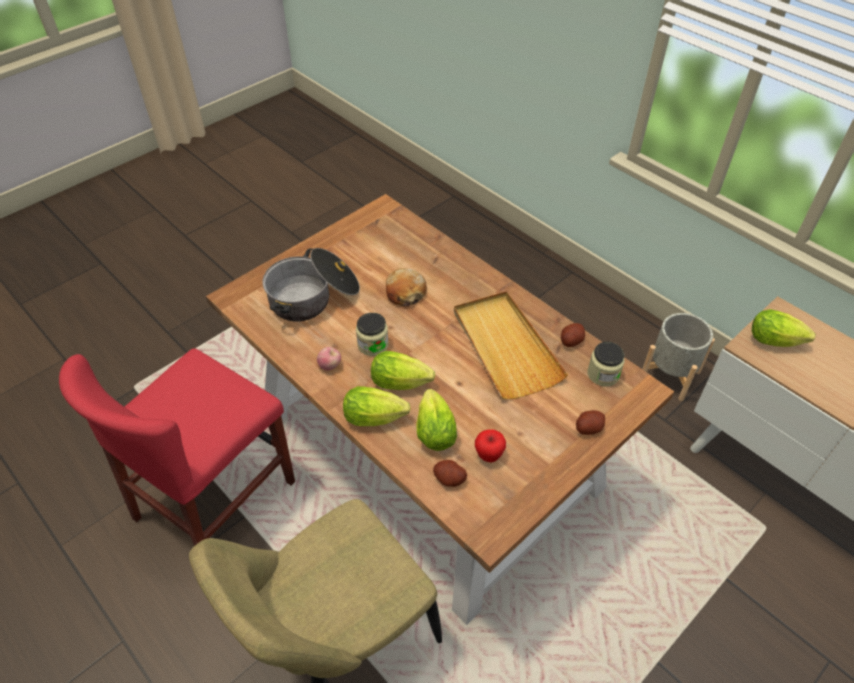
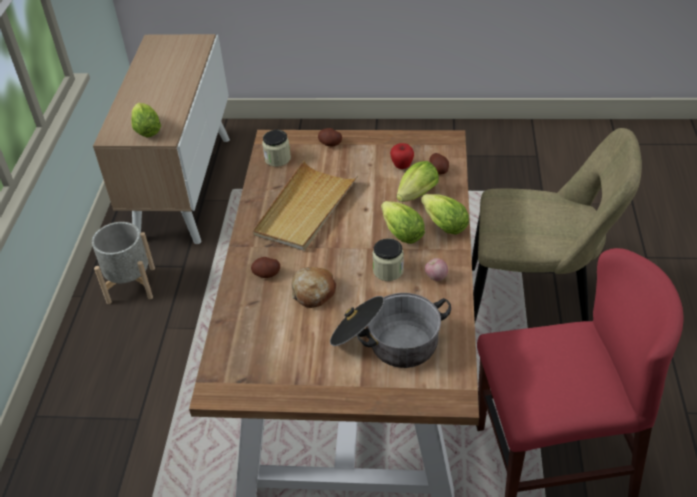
camera: 130 degrees left, 5 degrees down
(571, 341) = (262, 185): potato -> potato (266, 274)

